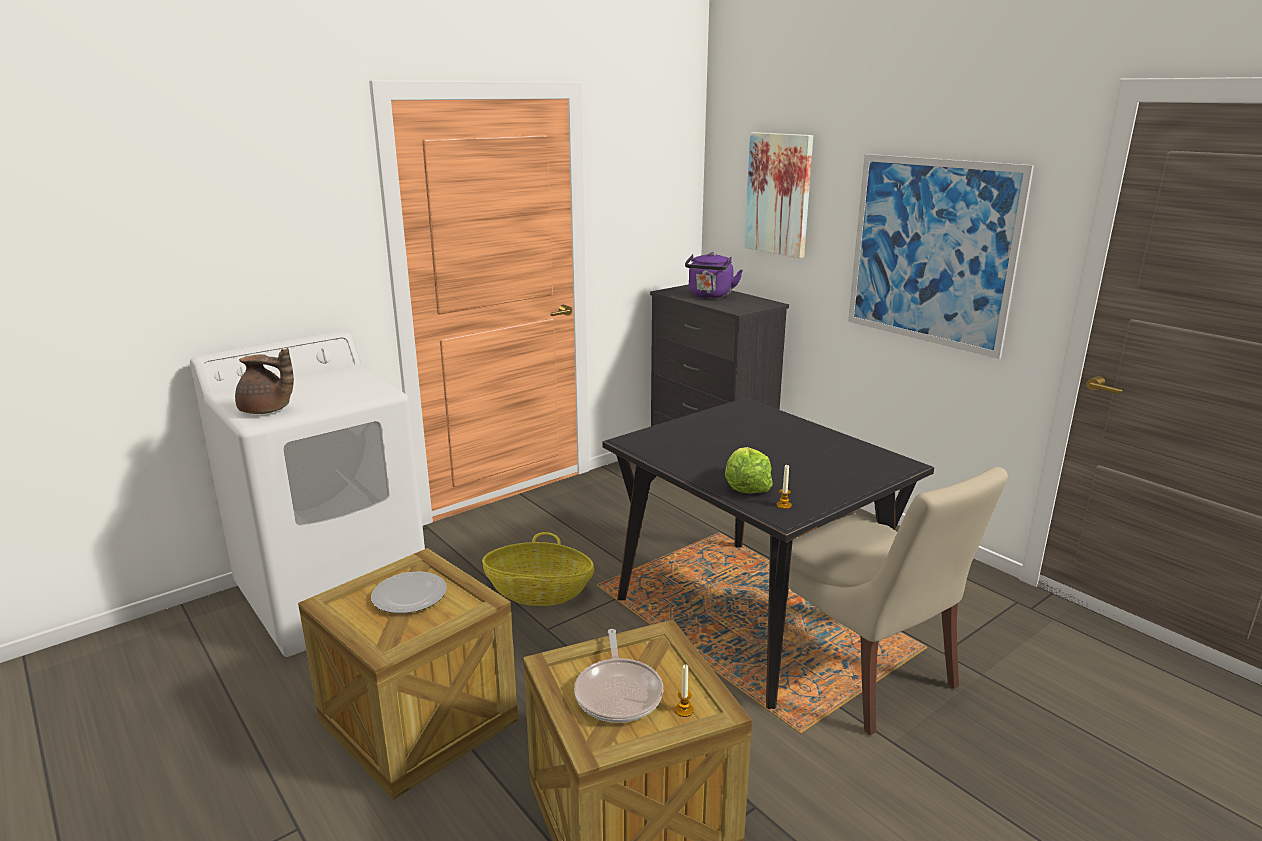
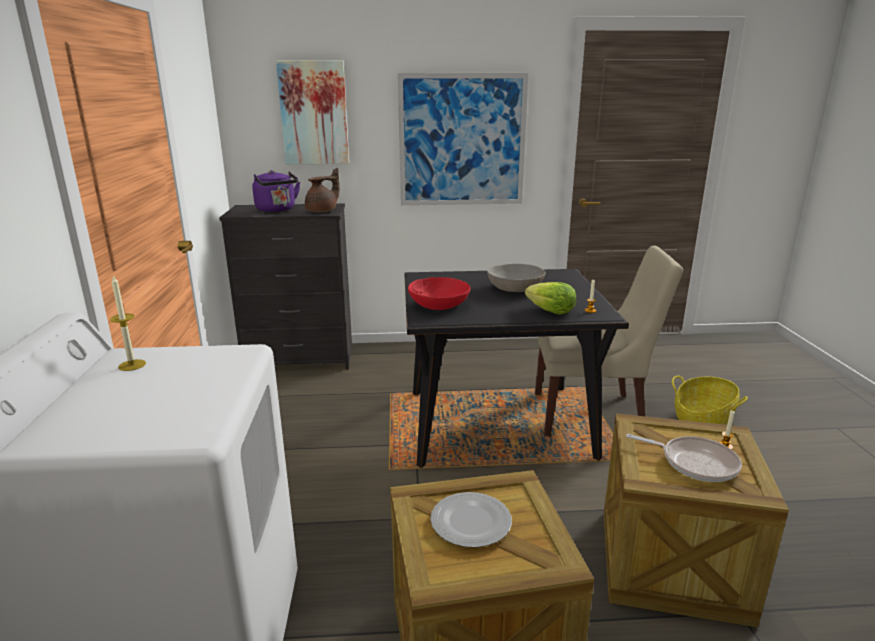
camera: 55 degrees left, 0 degrees up
(267, 410) = (174, 423): brown teapot -> brown teapot (323, 211)
(335, 376) = (132, 365): none -> candle
(539, 592) = (363, 502): basket -> basket (703, 418)
(675, 435) = (438, 305): none -> red bowl
(788, 453) = (515, 288): none -> grey bowl

